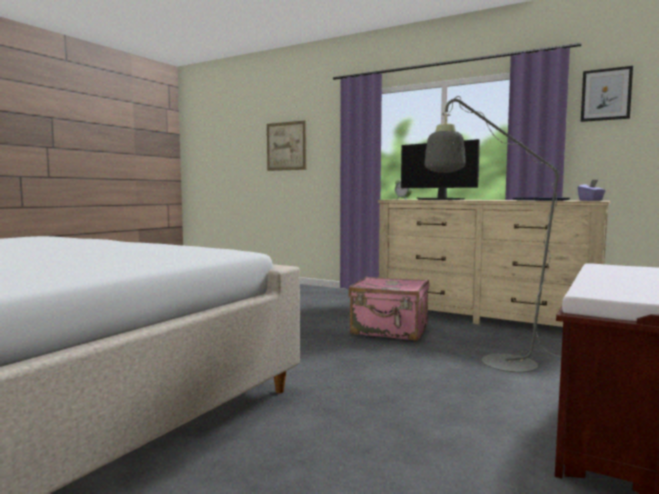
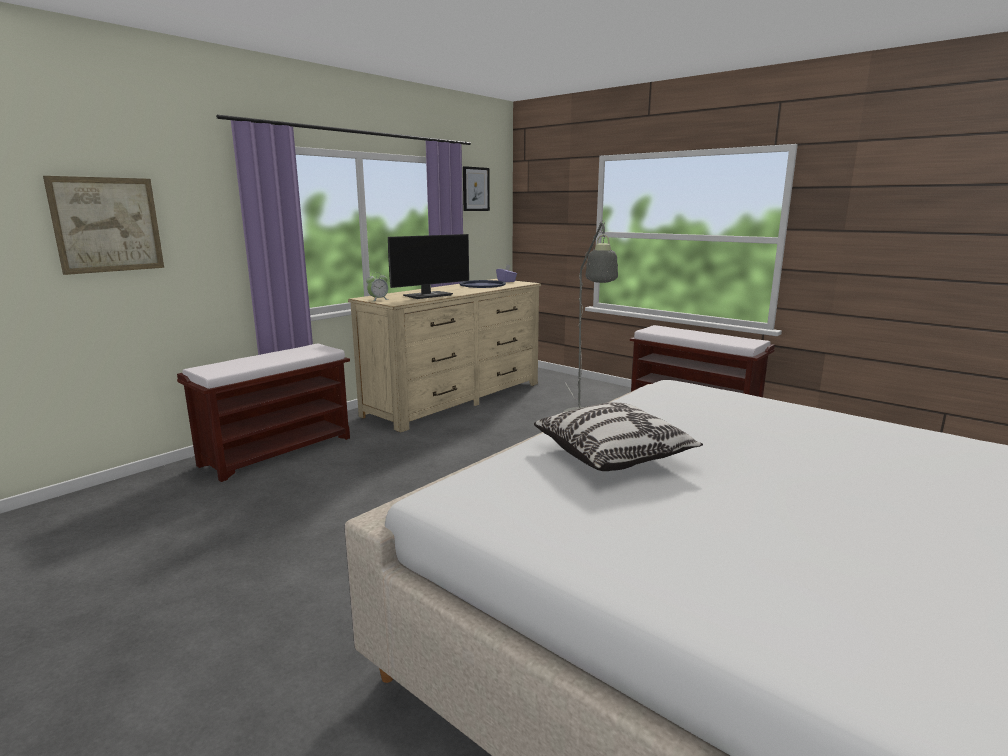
camera: 80 degrees left, 10 degrees up
(59, 244) = (613, 455): none -> pillow
(323, 294) = (278, 450): none -> brown bench
(390, 331) = (484, 436): pink suitcase -> none

